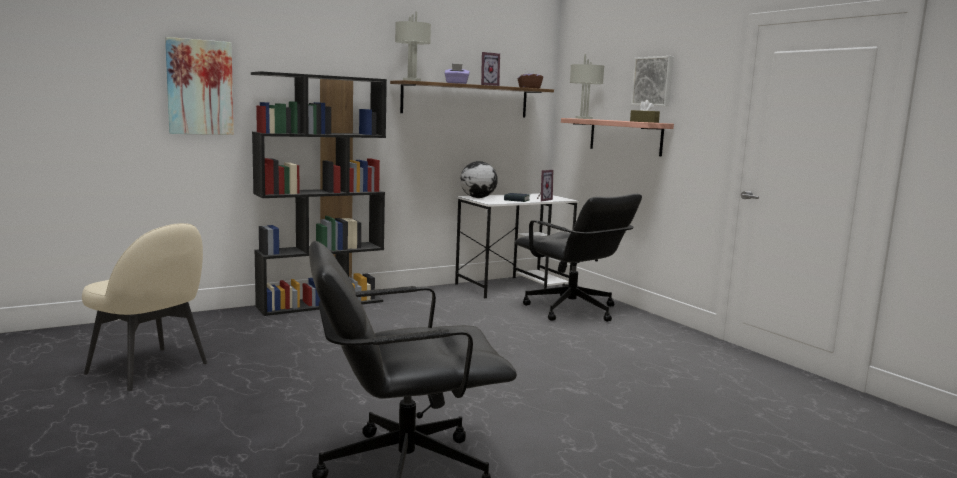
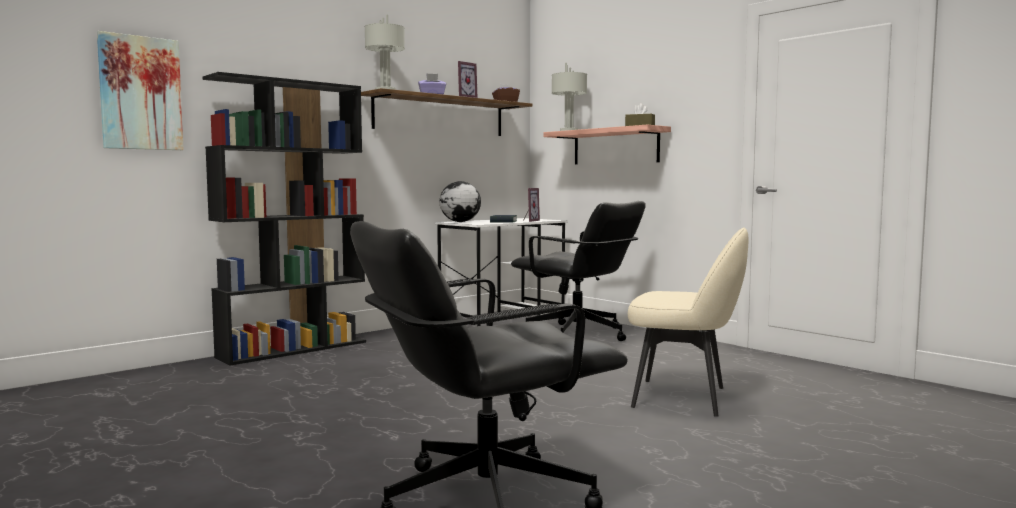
camera: 10 degrees left, 5 degrees down
(149, 369) = (103, 430): beige chair -> beige chair (683, 397)
(653, 81) = (644, 85): picture -> none

